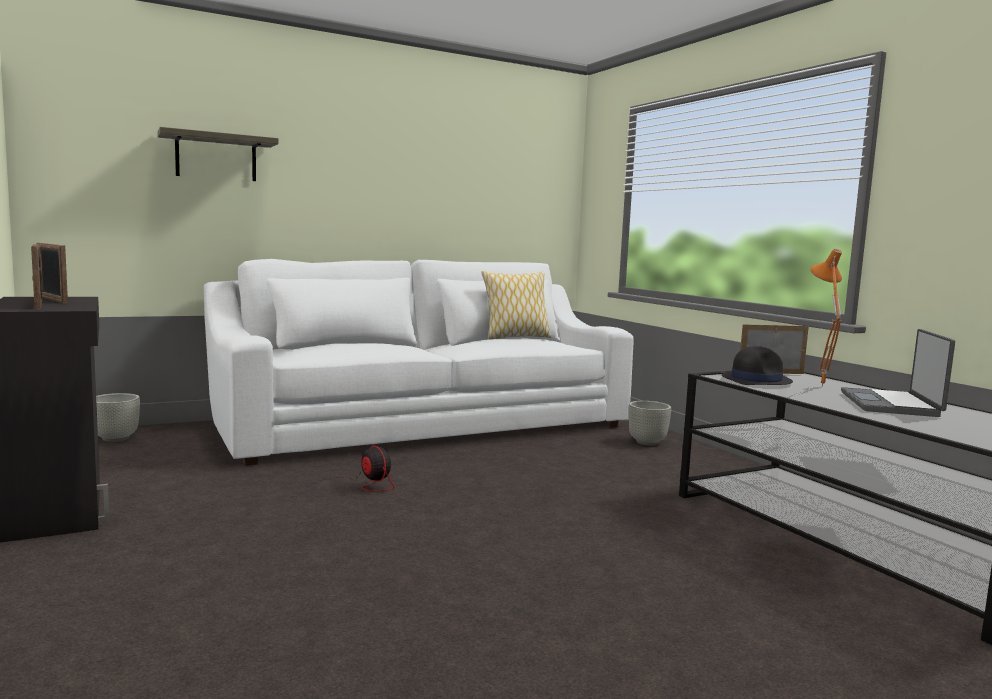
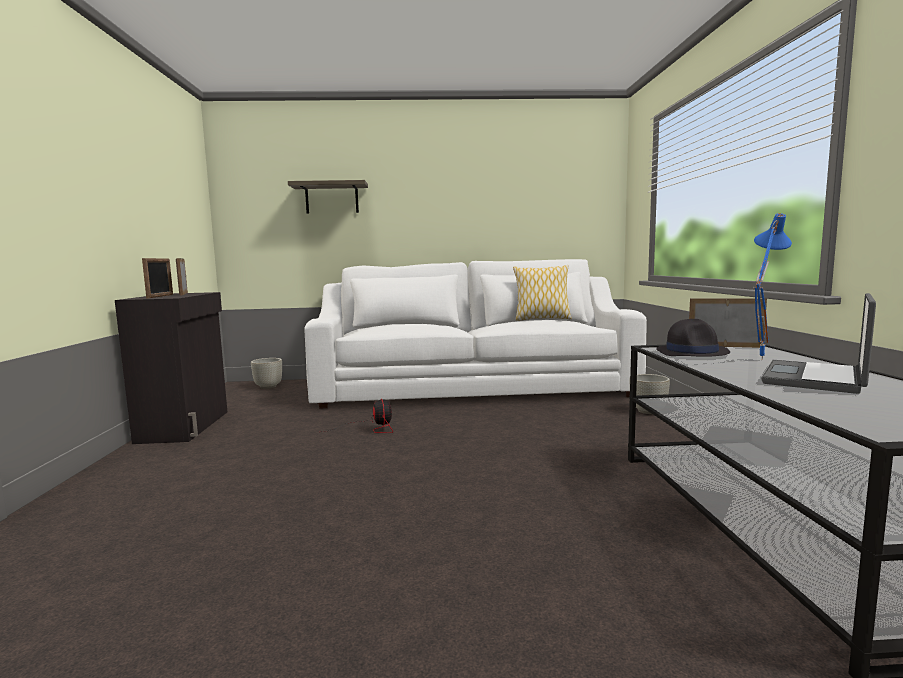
camera: 25 degrees right, 0 degrees up
(819, 386) = (758, 359): orange table lamp -> blue table lamp

